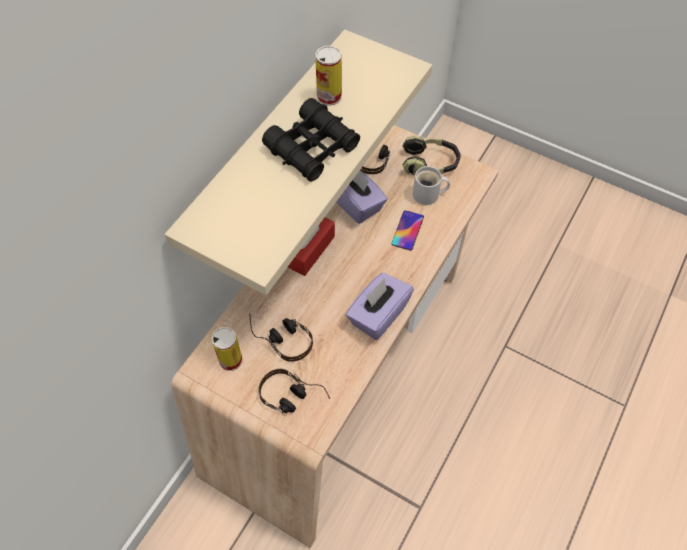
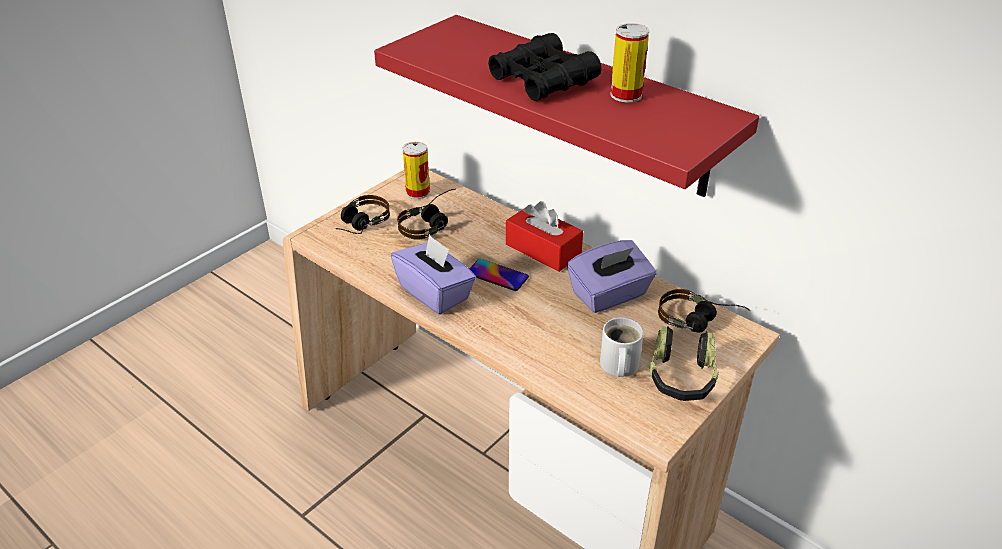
camera: 100 degrees right, 20 degrees down
(267, 150) = (588, 105): beige shelf -> red shelf
(407, 230) = (557, 335): phone -> phone (497, 275)

